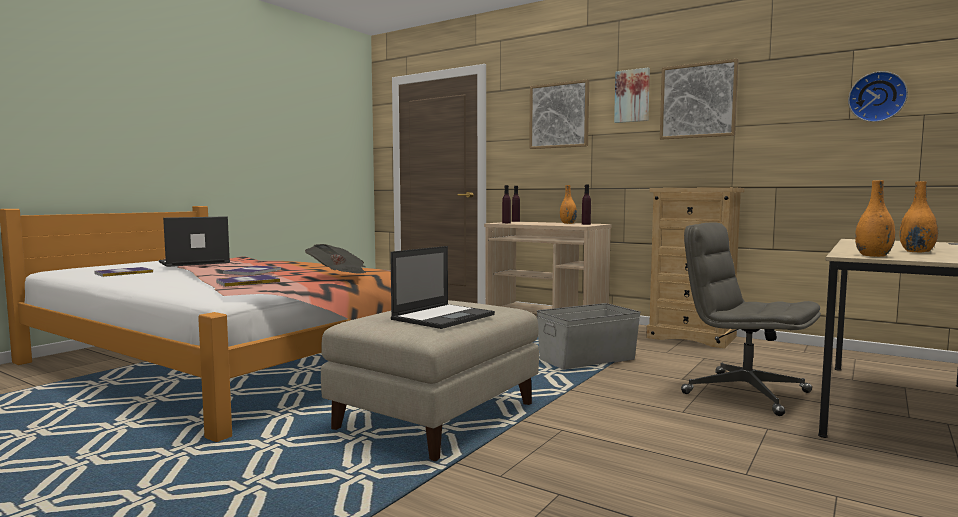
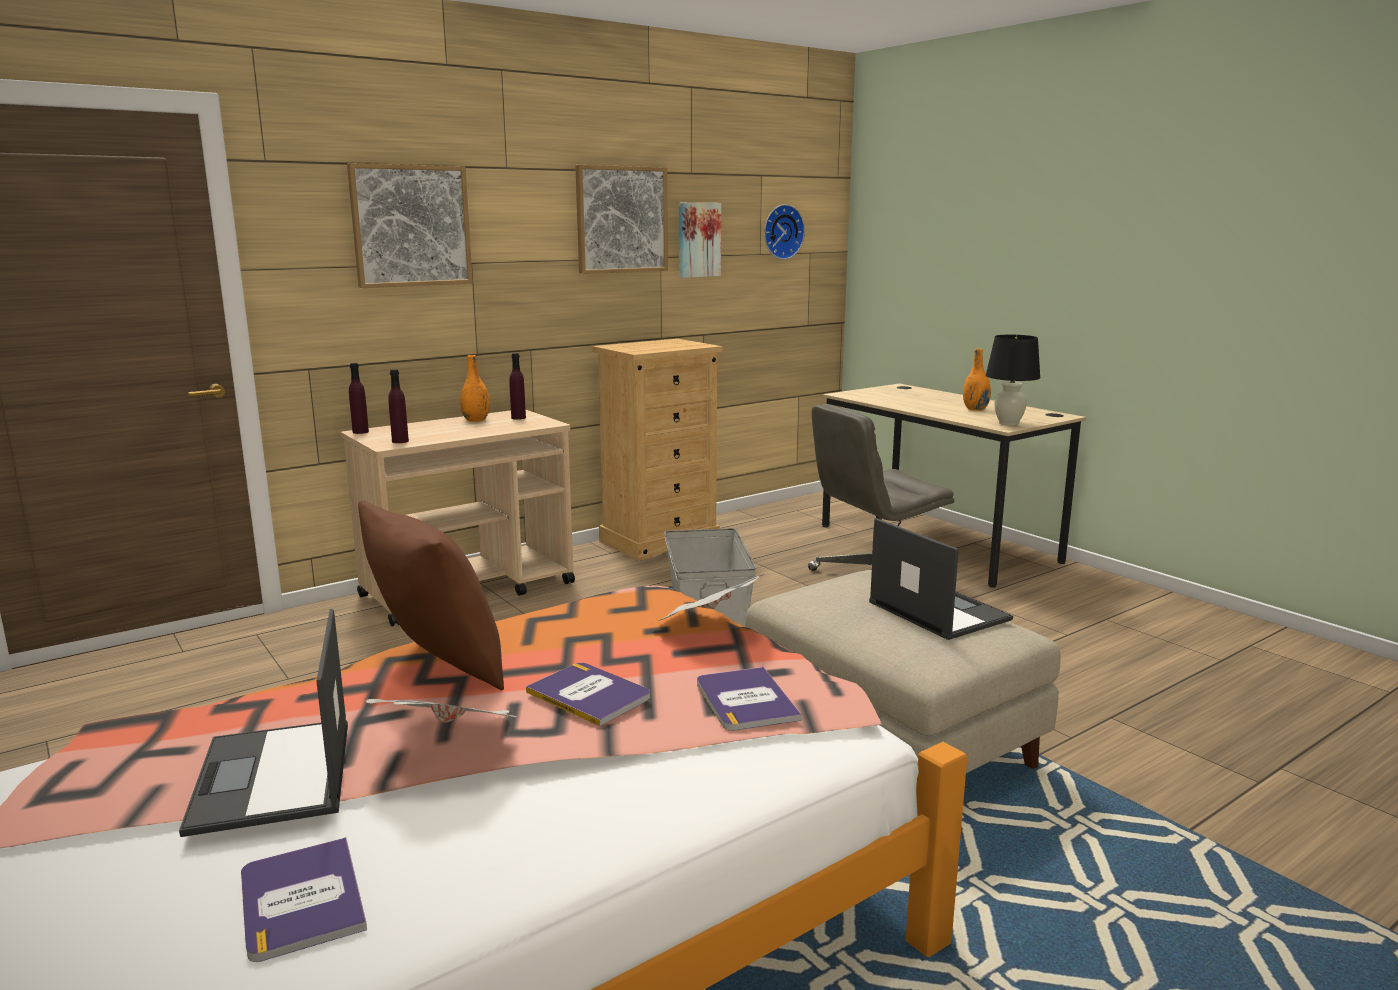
camera: 70 degrees left, 10 degrees up
(210, 267) = (452, 743): none -> newspaper
(282, 264) = (437, 668): none -> brown pillow
(632, 96) = (534, 203): picture -> picture (698, 240)
(873, 255) = (1008, 423): orange vase -> black table lamp

